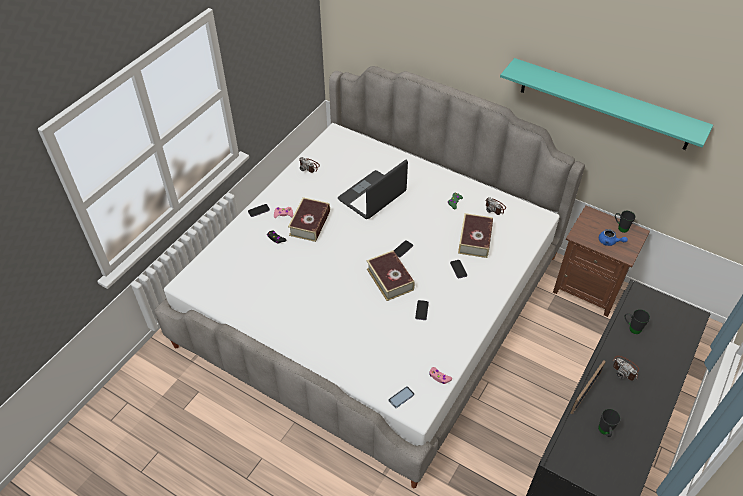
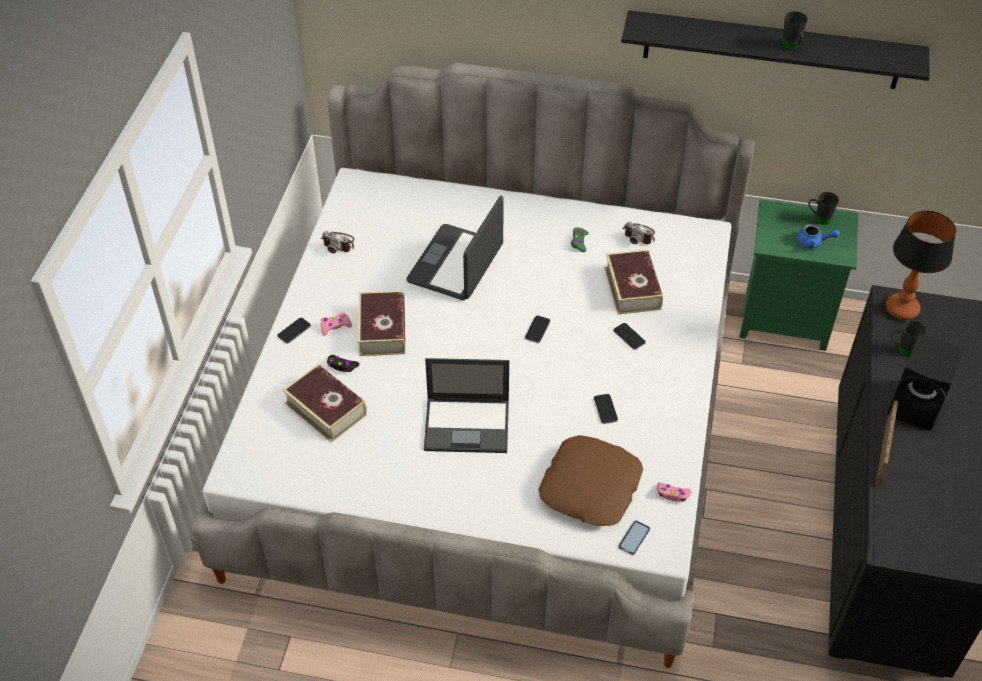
camera: 20 degrees left, 0 degrees up
(332, 295) = (468, 425): none -> laptop
(389, 357) = (591, 487): none -> brown pillow
(390, 279) = (540, 378): book -> book (326, 409)
(588, 288) = (784, 318): brown nightstand -> green nightstand
(604, 104) = (771, 50): turquoise shelf -> black shelf
(605, 432) = (928, 495): black mug -> black mug (792, 47)
(625, 369) = (917, 406): camera -> black speaker
(644, 301) = (902, 309): none -> table lamp

